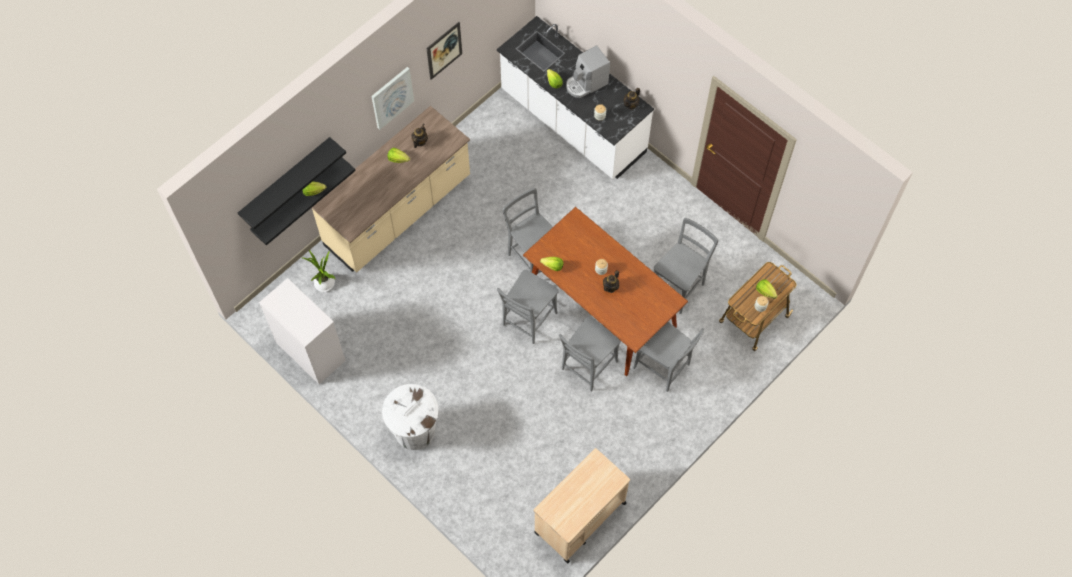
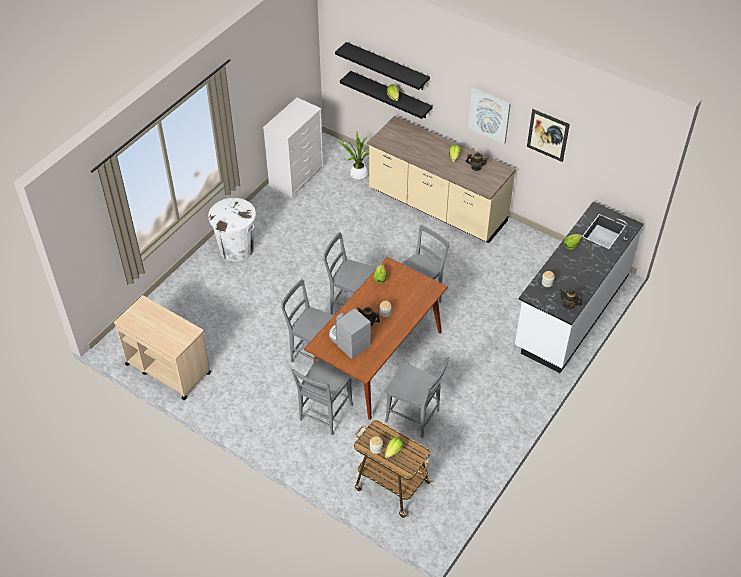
camera: 80 degrees right, 15 degrees down
(586, 83) = (580, 268): coffee machine -> coffee machine (348, 341)

